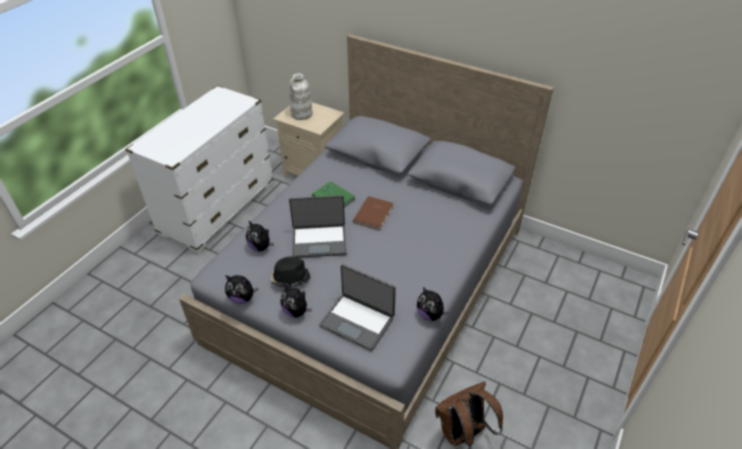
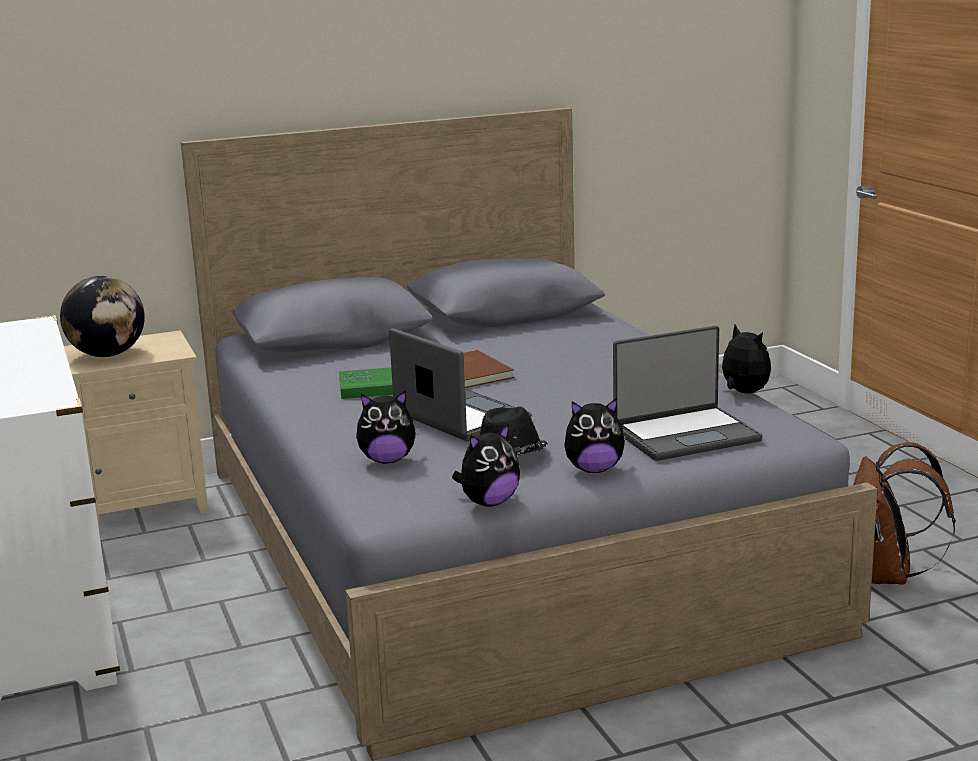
camera: 50 degrees left, 25 degrees down
(301, 114) = (108, 355): white vase -> globe
(319, 241) = (459, 418): laptop -> laptop turned 75 degrees counterclockwise
(430, 314) = (742, 392): plush toy -> plush toy turned 120 degrees counterclockwise

